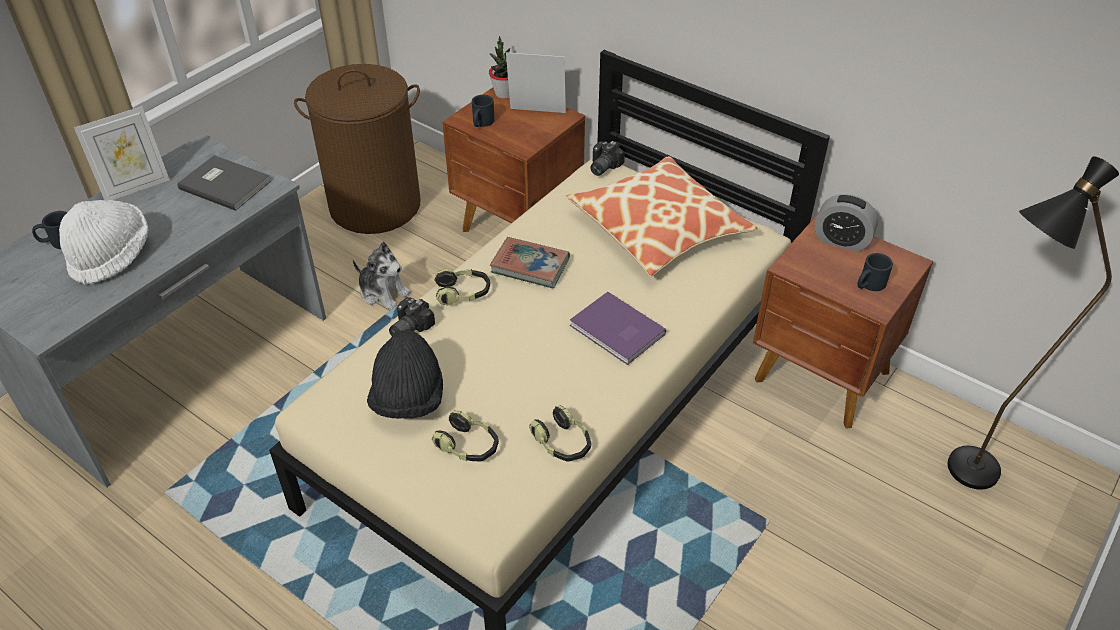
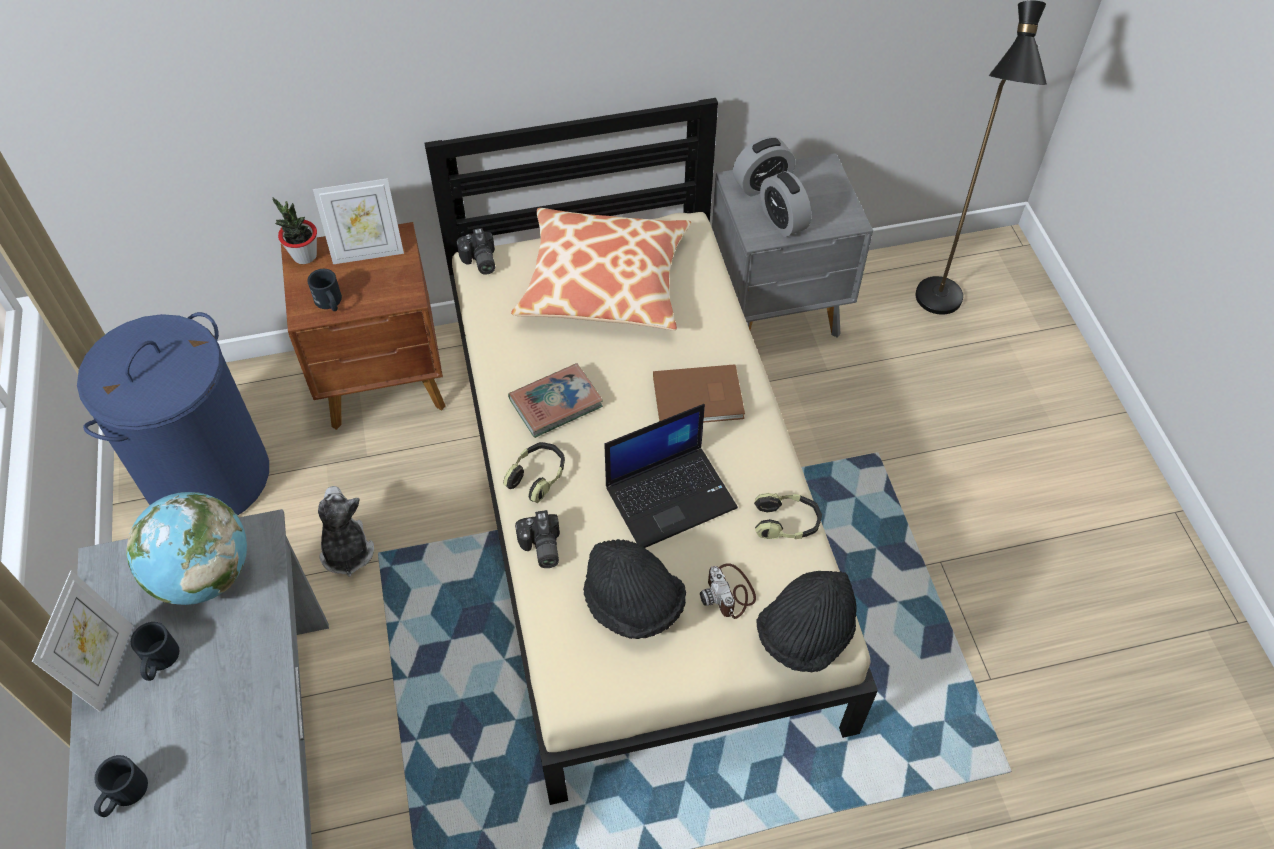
camera: 50 degrees left, 10 degrees up
(111, 256) = (212, 751): white hat -> none
(225, 184) = (204, 575): grey book -> globe
(375, 205) = (208, 476): brown laundry basket -> blue laundry basket
(383, 292) = (346, 551): plush toy -> plush toy turned 90 degrees counterclockwise
(468, 446) = (729, 593): headphones -> camera
(473, 511) = (805, 635): none -> black hat
(518, 366) = (671, 495): none -> laptop
(537, 113) = (368, 253): picture frame -> picture frame turned 150 degrees counterclockwise
(616, 331) = (699, 399): purple book -> brown book
(822, 271) = (783, 221): none -> alarm clock
(822, 378) = (778, 312): brown nightstand -> grey nightstand
(869, 285) = (824, 207): black mug -> black mug (159, 662)

